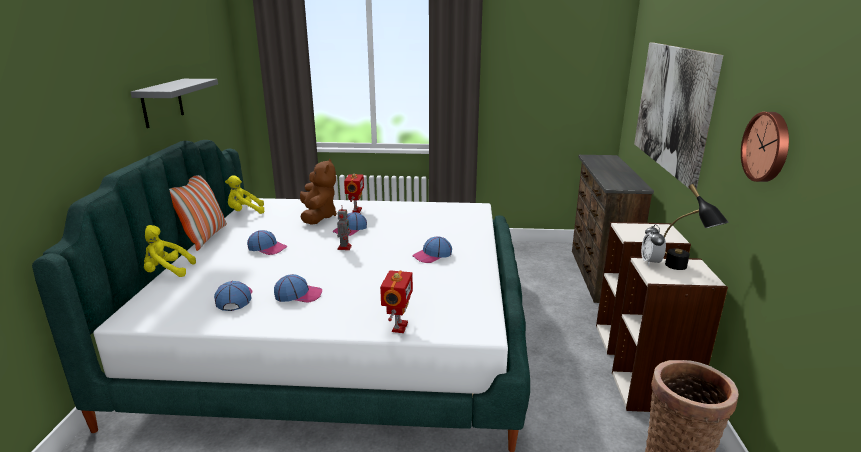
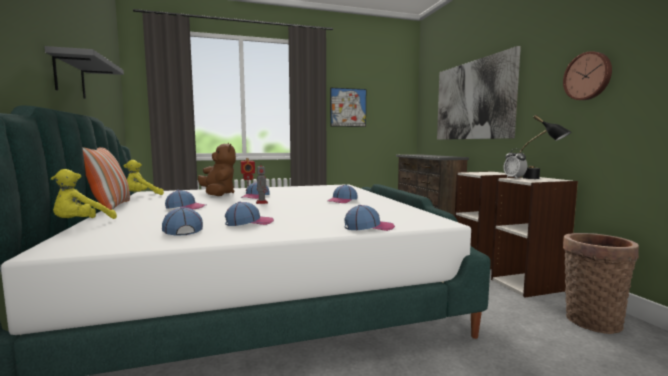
camera: 20 degrees left, 15 degrees down
(166, 271) = (81, 224): yellow plush toy -> yellow plush toy turned 45 degrees counterclockwise
(398, 327) = (369, 227): toy robot -> cap
(515, 83) = (348, 107): none -> picture

